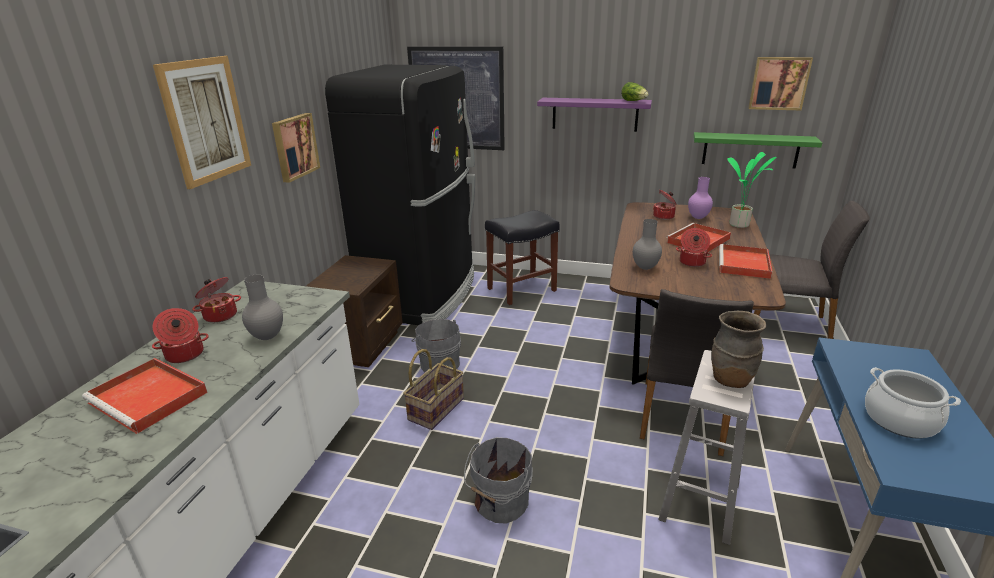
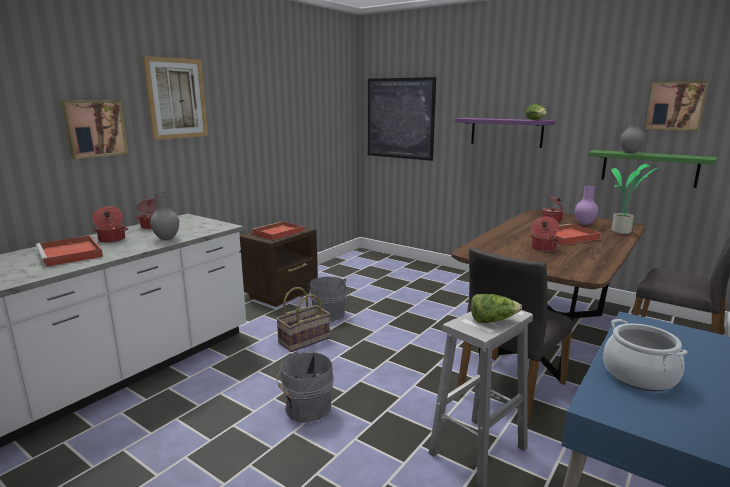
camera: 20 degrees right, 10 degrees down
(294, 146) = (250, 132): picture -> picture (95, 128)
(423, 295) = (349, 270): black fridge -> none
(521, 290) = (430, 278): black stool -> none
(644, 267) = (495, 246): grey vase -> grey vase (629, 153)
(730, 380) = (492, 320): brown vase -> lettuce
(744, 264) = (594, 255): red tray -> red tray (277, 233)

